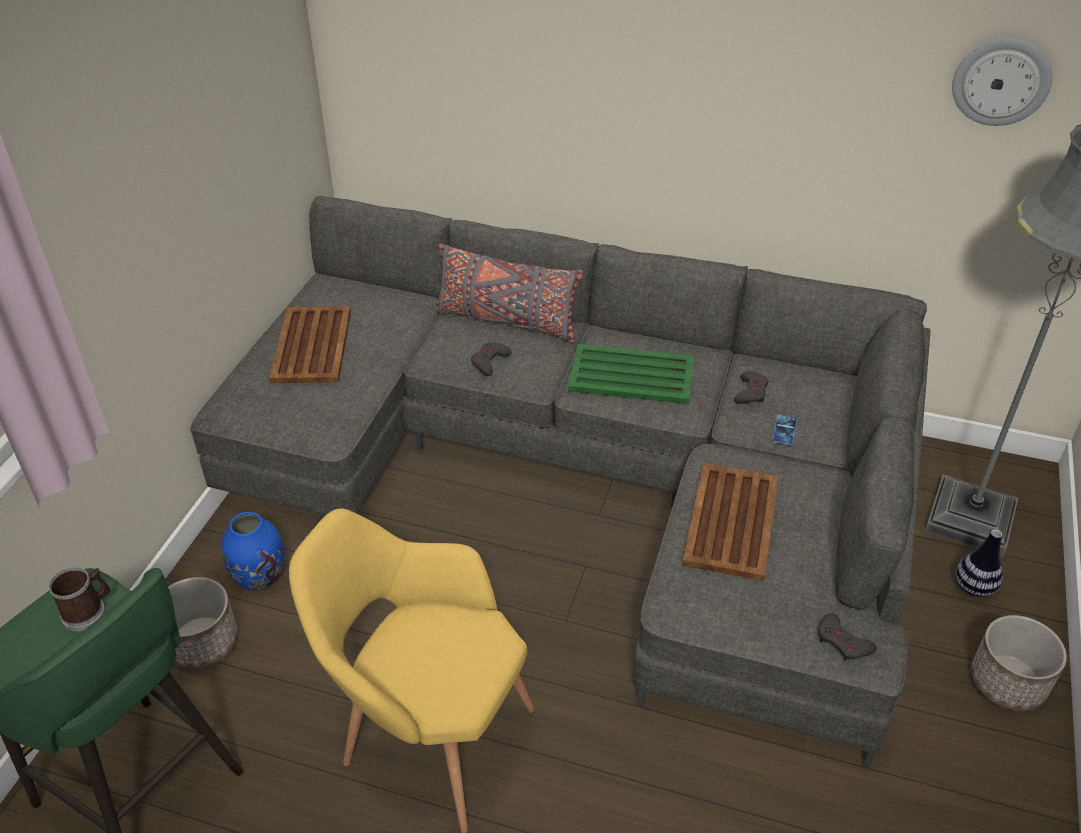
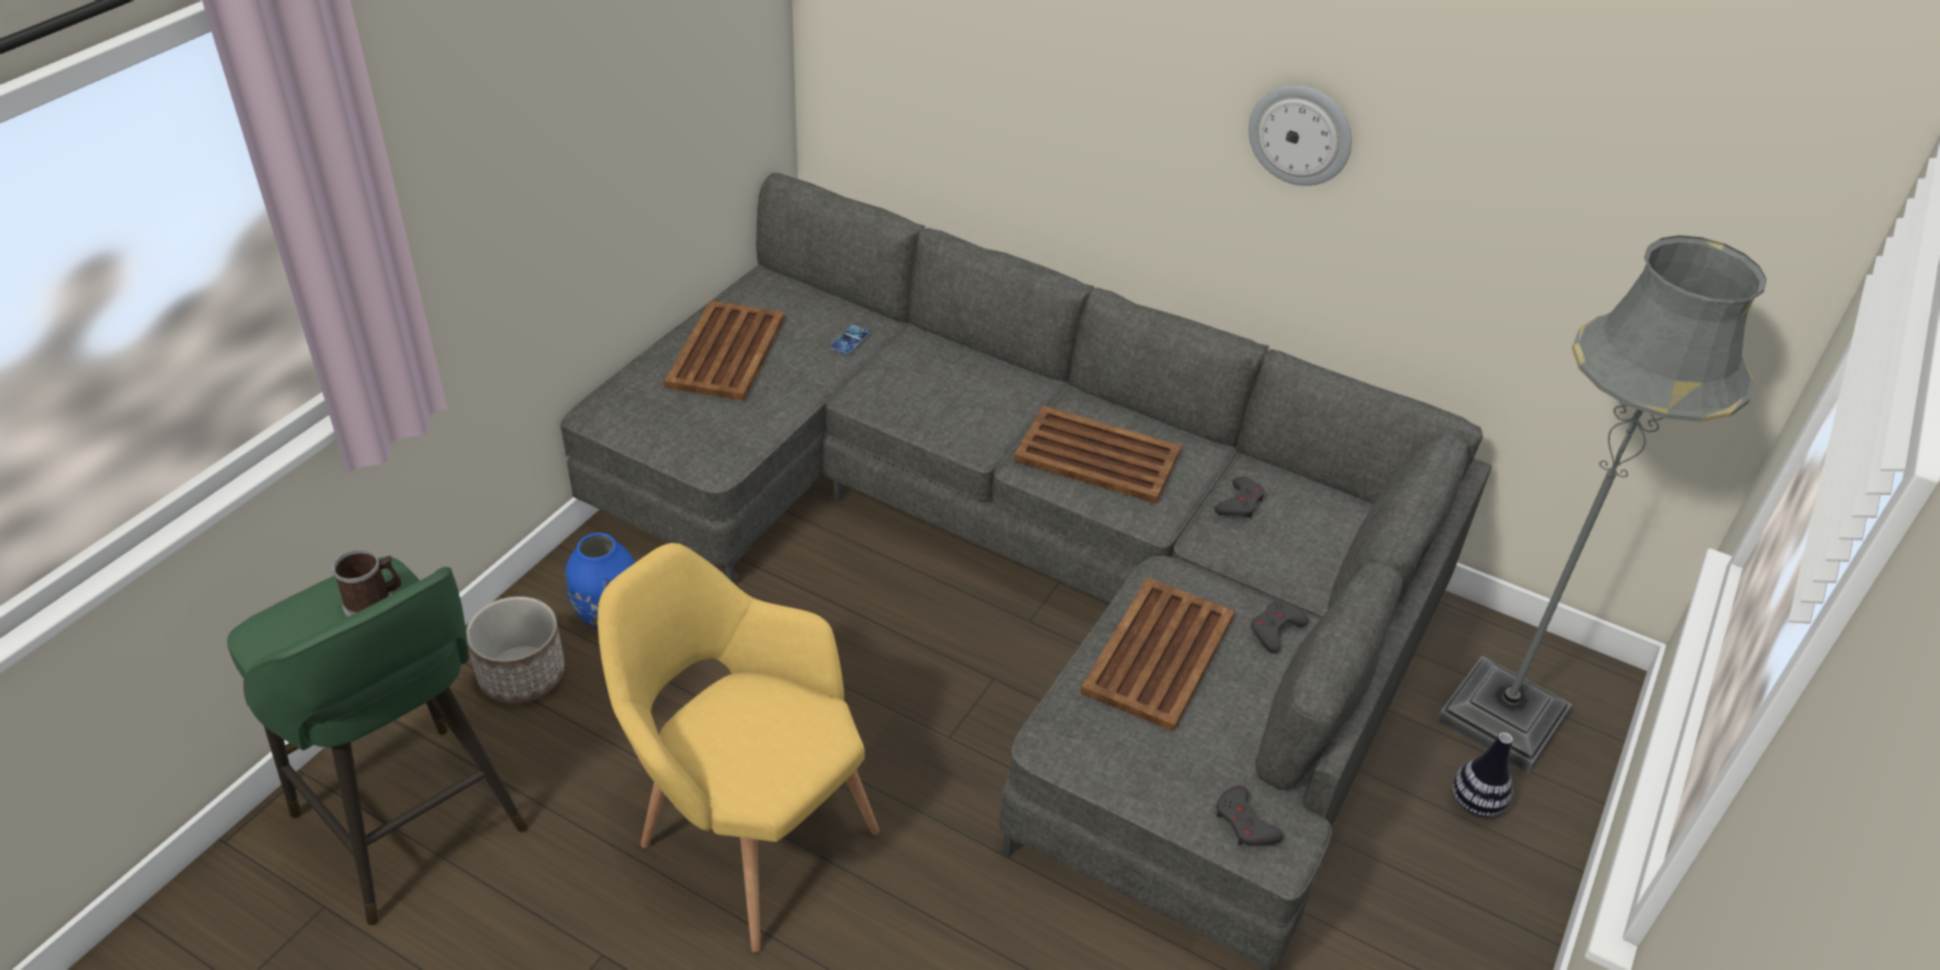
camera: 10 degrees right, 0 degrees up
(489, 361) = (930, 408): grey game controller -> grey game controller (1275, 630)
(506, 320) = (967, 362): grey pillow -> none
(630, 375) = (1096, 455): green tray -> brown tray
(784, 430) = (1265, 557): phone -> phone (850, 340)
(1001, 81) = (1602, 166): wall clock -> wall clock (1300, 134)
(1008, 682) = (1478, 927): planter -> none

